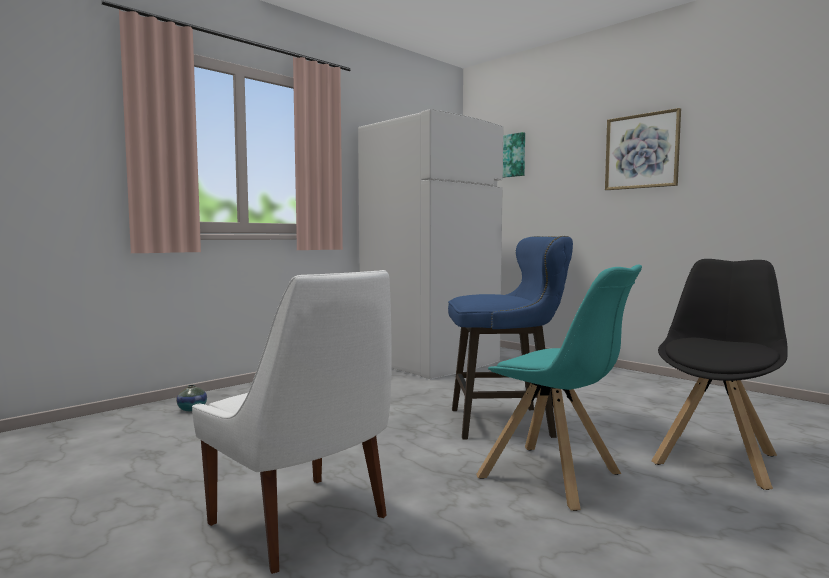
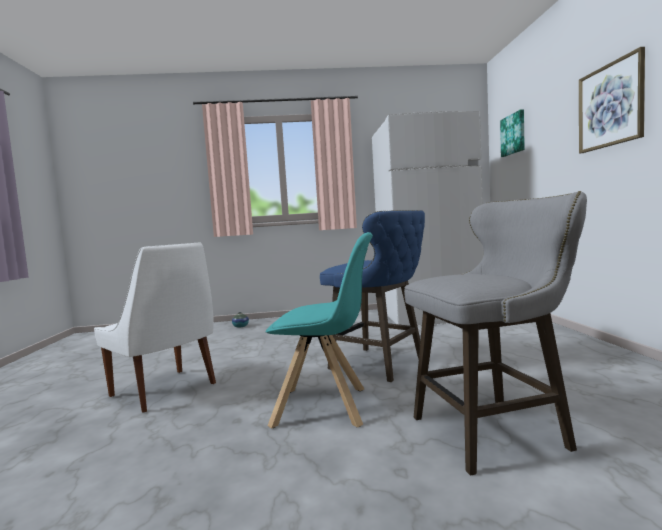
camera: 40 degrees right, 0 degrees up
(303, 523) = (166, 390): white chair -> white chair turned 45 degrees counterclockwise
(555, 477) = (326, 406): turquoise chair -> turquoise chair turned 75 degrees counterclockwise
(715, 457) = (494, 431): black chair -> grey stool

